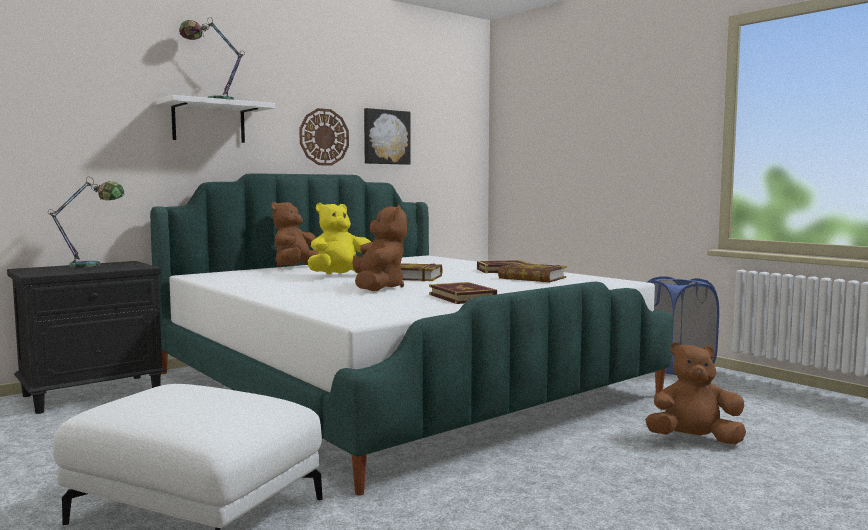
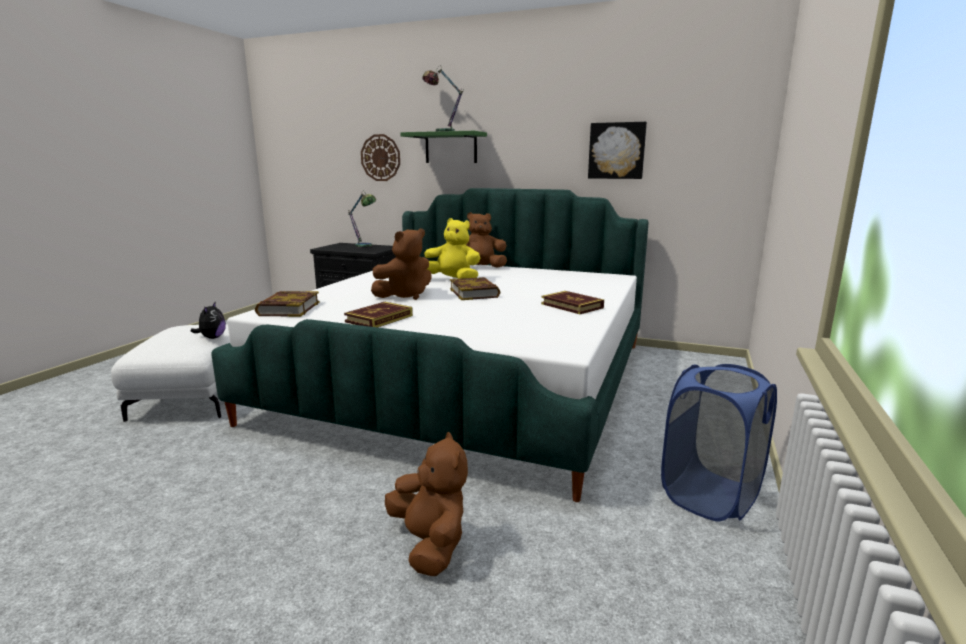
camera: 60 degrees right, 10 degrees up
(208, 122) = (451, 148): white shelf -> green shelf
(236, 391) = (212, 338): none -> plush toy
(324, 137) = (547, 154): wall clock -> wall clock (380, 158)
(532, 278) = (531, 320): book -> book (288, 309)

